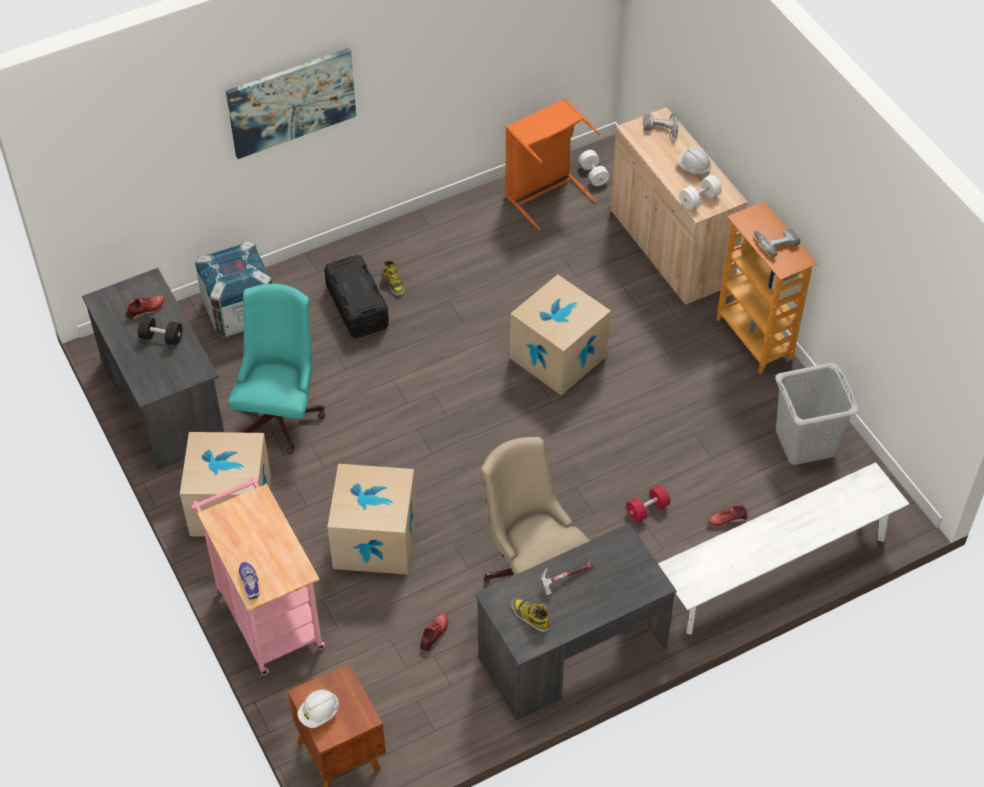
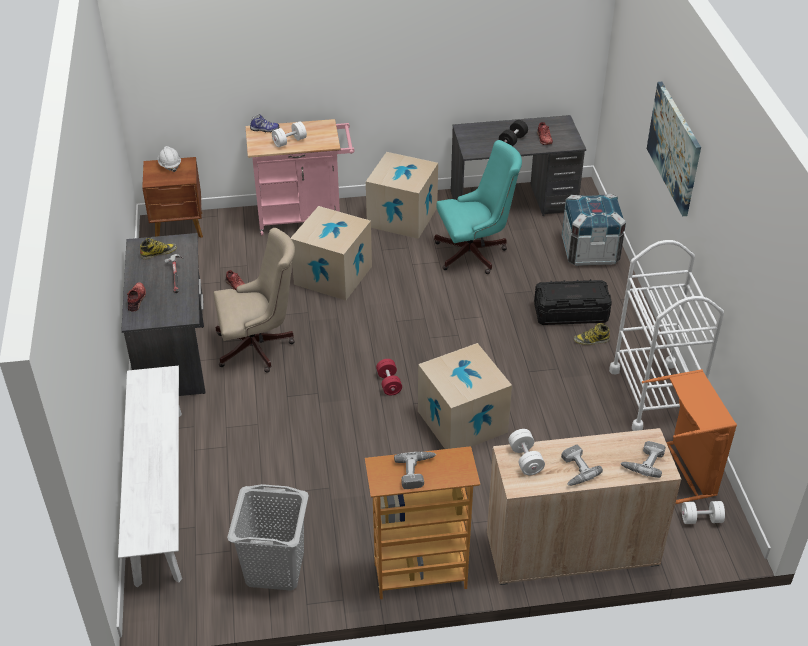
camera: 110 degrees right, 10 degrees down
(270, 543) = (289, 141): none -> white dumbbell
(281, 413) = (475, 253): turquoise office chair -> turquoise office chair turned 45 degrees counterclockwise
(455, 224) = (654, 396): none -> white cart
(647, 509) = (269, 430): red dumbbell -> red dumbbell (389, 383)
(693, 168) = (574, 470): white hard hat -> power drill
(727, 519) = (228, 479): red shoe -> red shoe (137, 299)

